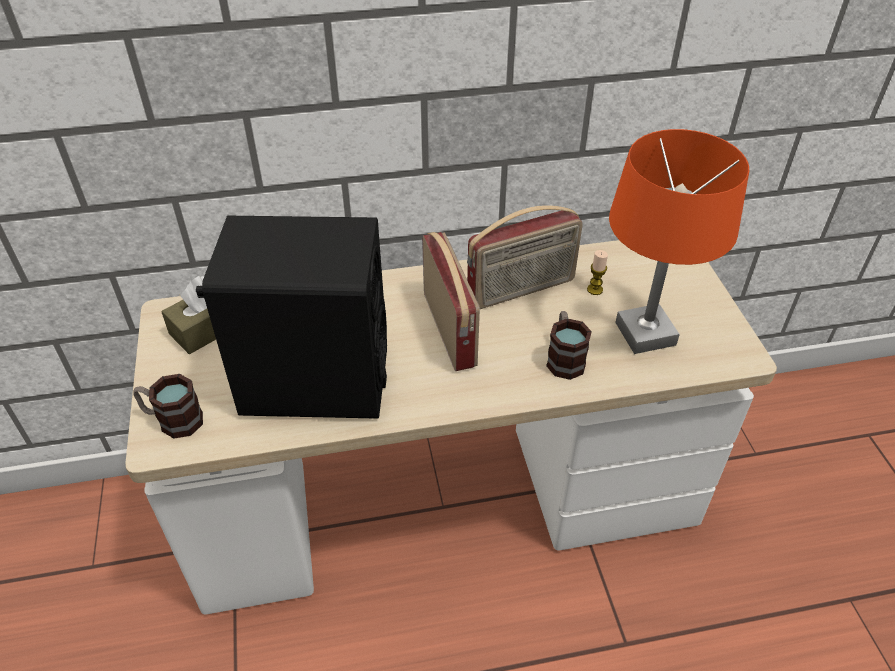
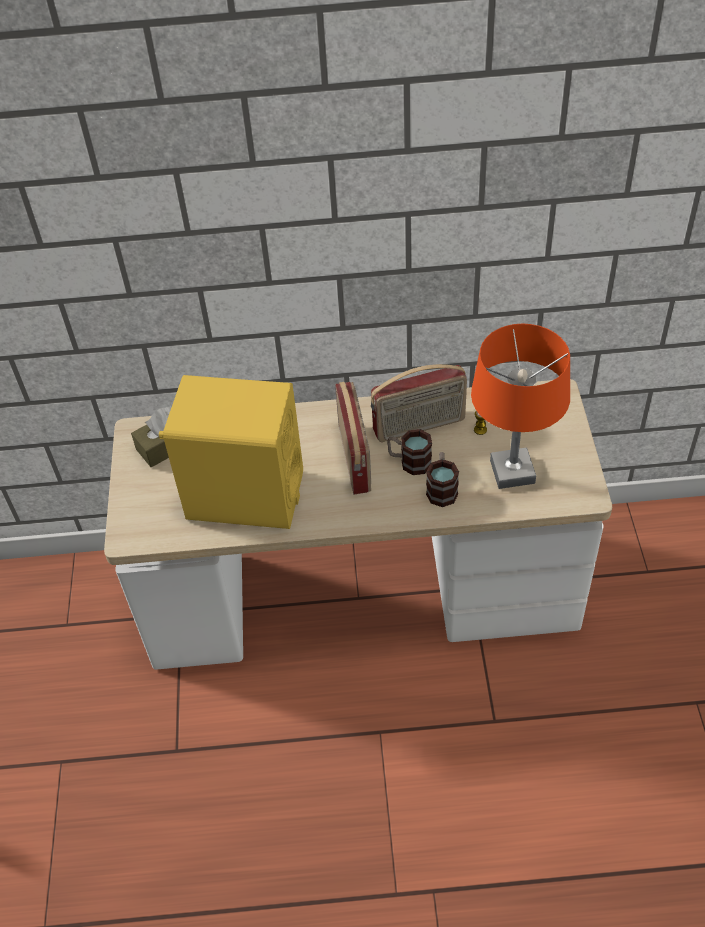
camera: 10 degrees right, 5 degrees up
(173, 420) = (138, 519): mug -> mug (409, 462)
(315, 381) = (245, 495): black speaker -> yellow speaker

